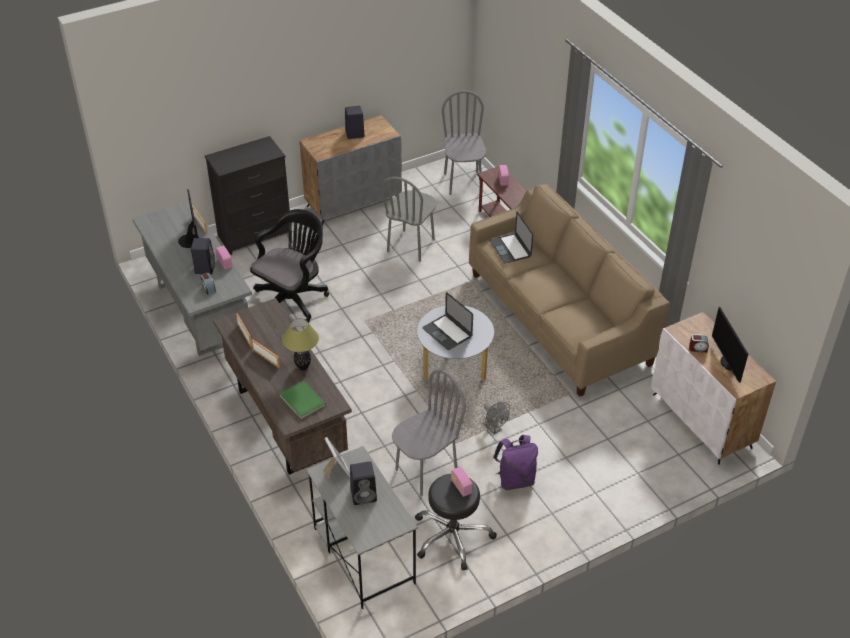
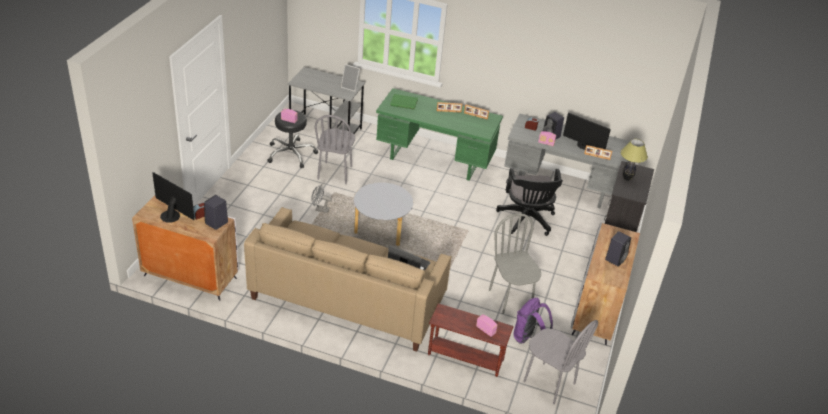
camera: 135 degrees right, 5 degrees down
(285, 422) = (435, 160): brown desk -> green desk
(303, 367) = (425, 115): table lamp -> table lamp (627, 178)
(364, 495) = (326, 84): black speaker -> black speaker (216, 223)
(447, 332) = (387, 197): laptop -> none
(515, 480) = (282, 190): purple backpack -> purple backpack (528, 338)

